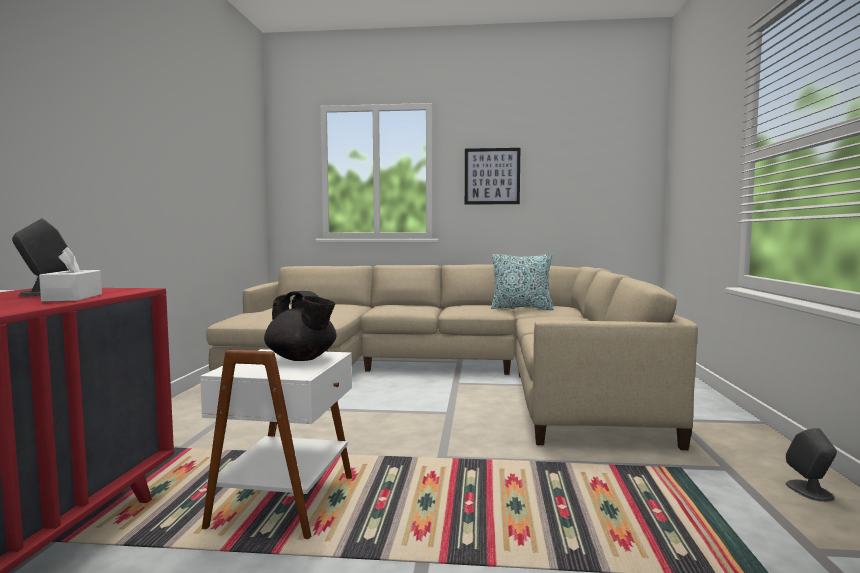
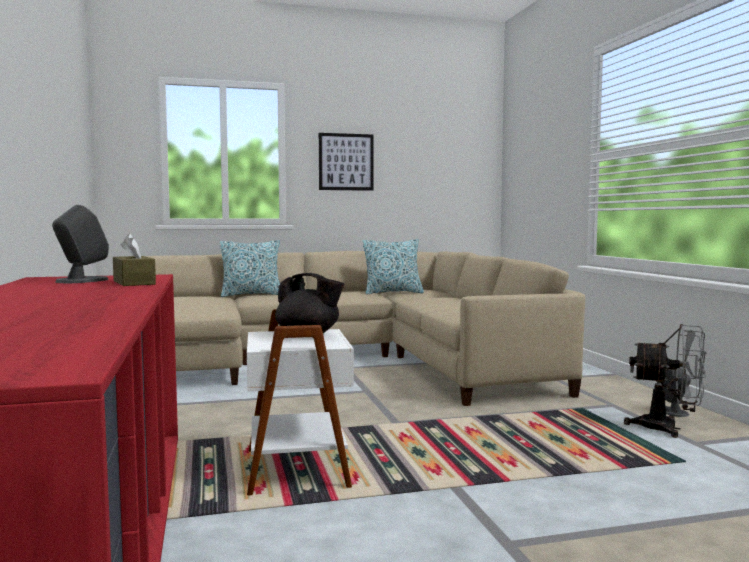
camera: 20 degrees left, 0 degrees up
(73, 297) = (134, 282): white tissue box -> brown tissue box
(385, 304) = (251, 295): none -> pillow
(786, 518) = (668, 428): none -> grey fan

